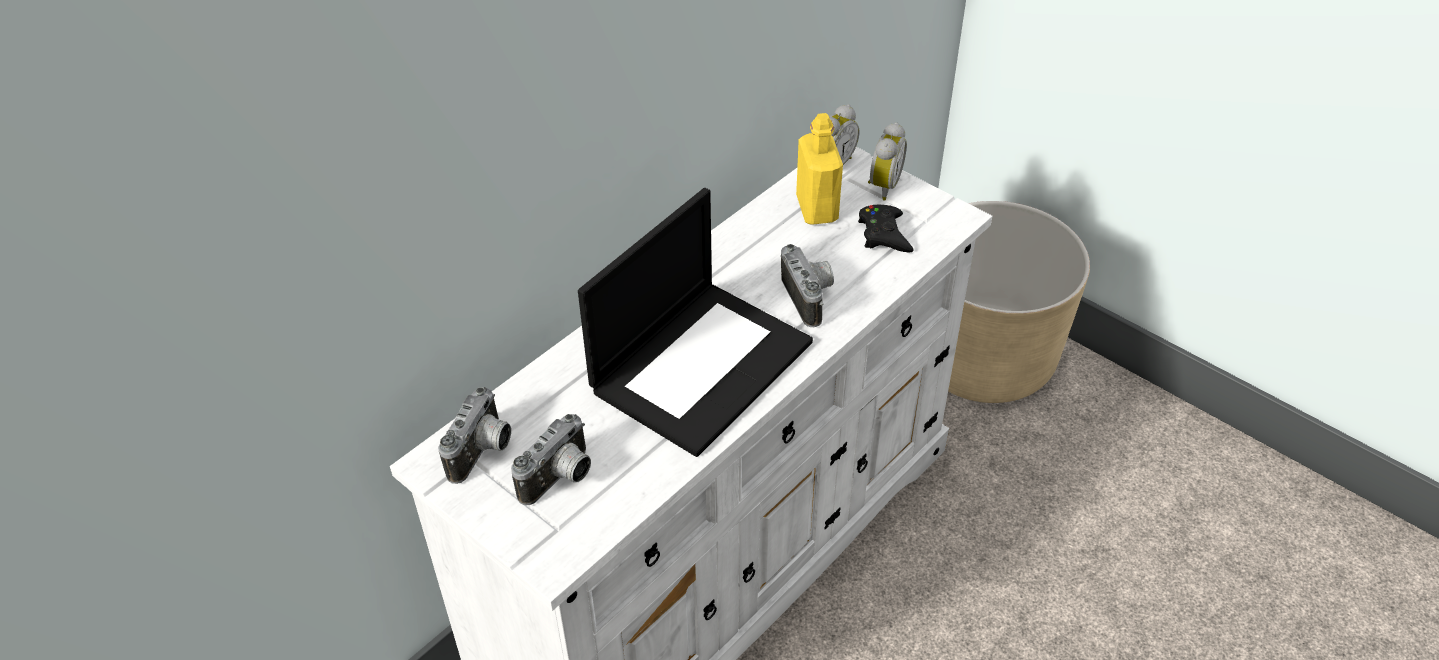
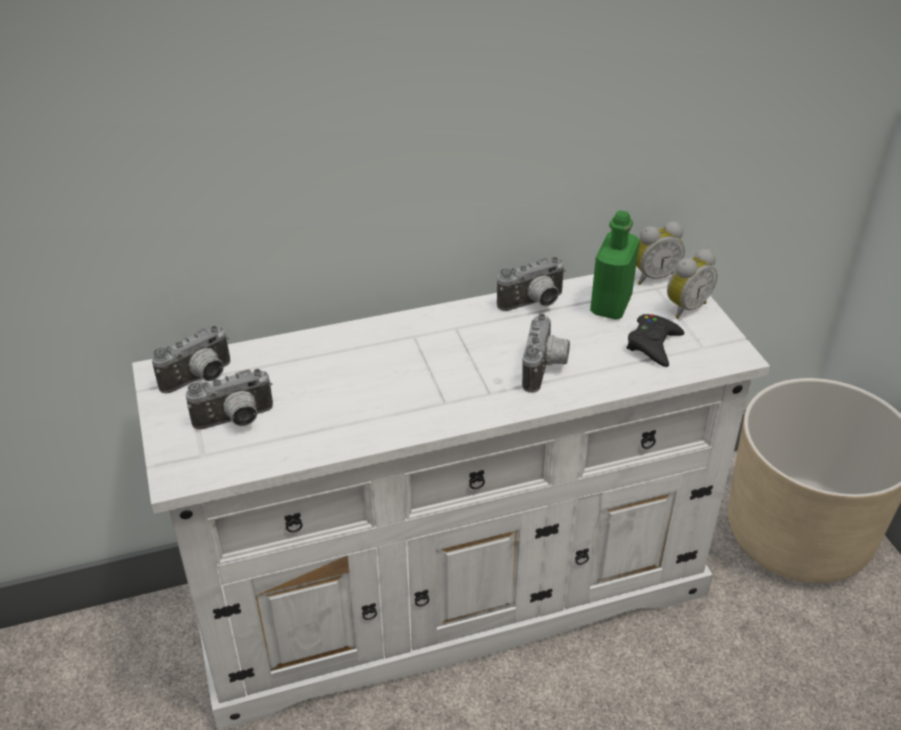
camera: 30 degrees right, 5 degrees down
(701, 364) = (413, 383): laptop -> none
(747, 235) = (534, 304): none -> camera
(817, 209) = (611, 305): yellow bottle -> green bottle

